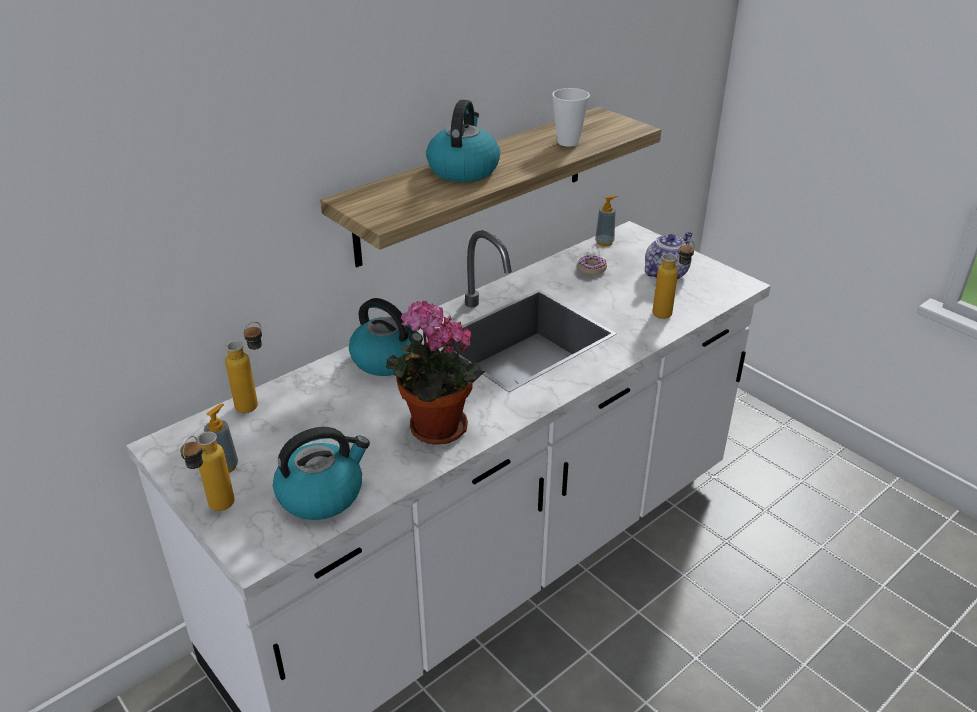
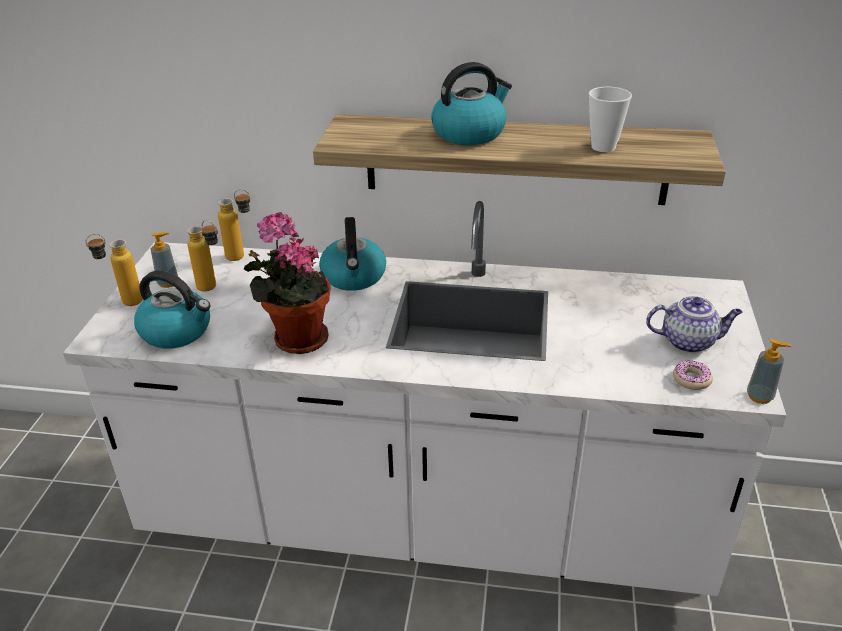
camera: 50 degrees right, 0 degrees up
(591, 269) = (624, 300): donut -> donut (691, 379)
(604, 242) = (679, 286): soap dispenser -> soap dispenser (759, 396)
(669, 312) = (625, 373): bottle -> bottle (213, 289)

